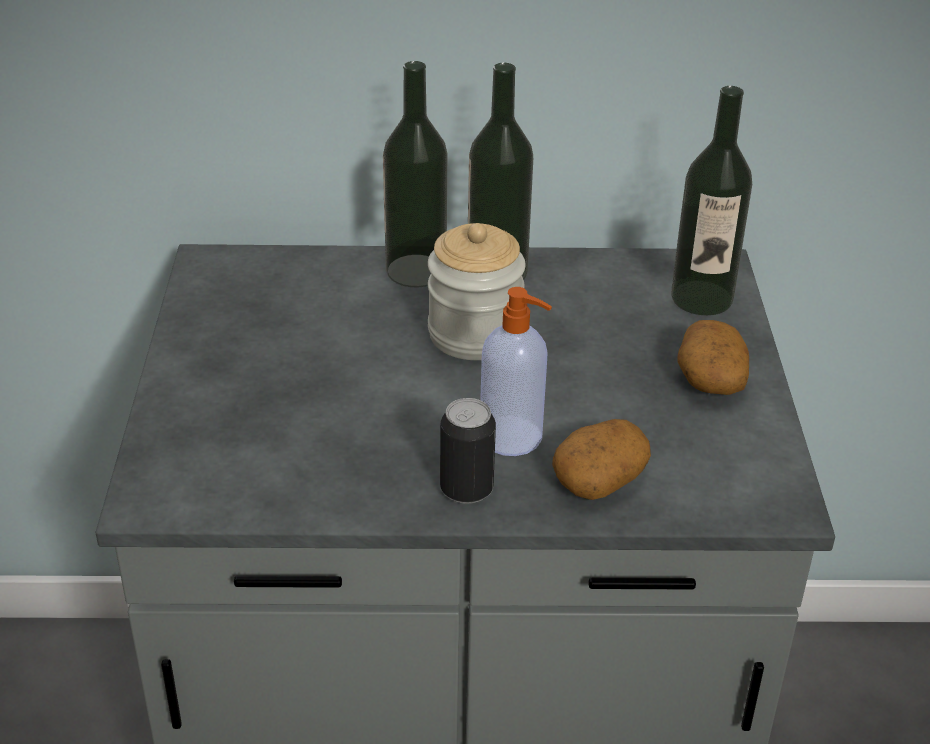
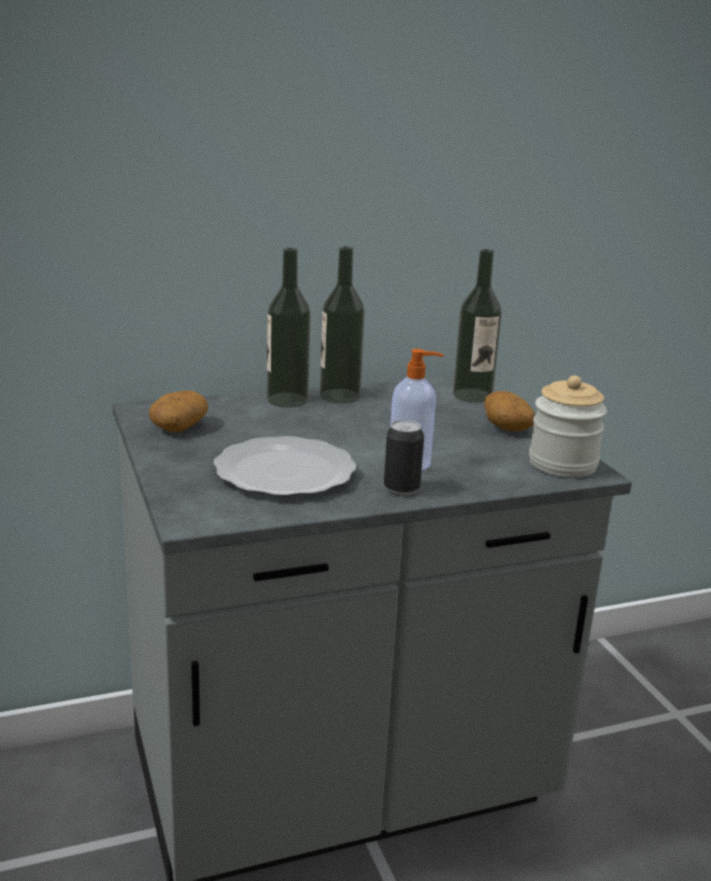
camera: 20 degrees left, 15 degrees down
(322, 424) = (283, 472): none -> plate
(474, 334) = (348, 423): jar -> jar (562, 464)
(599, 479) = (478, 474): potato -> potato (179, 427)

